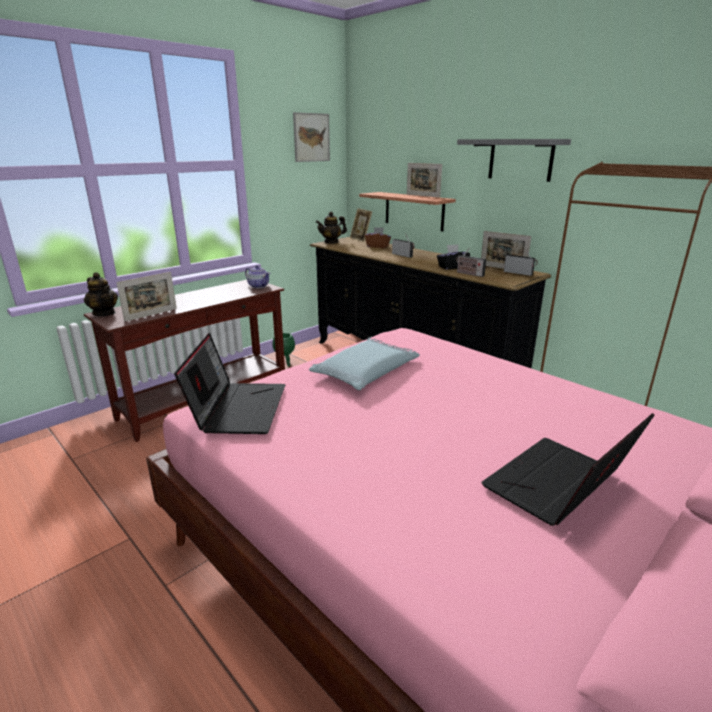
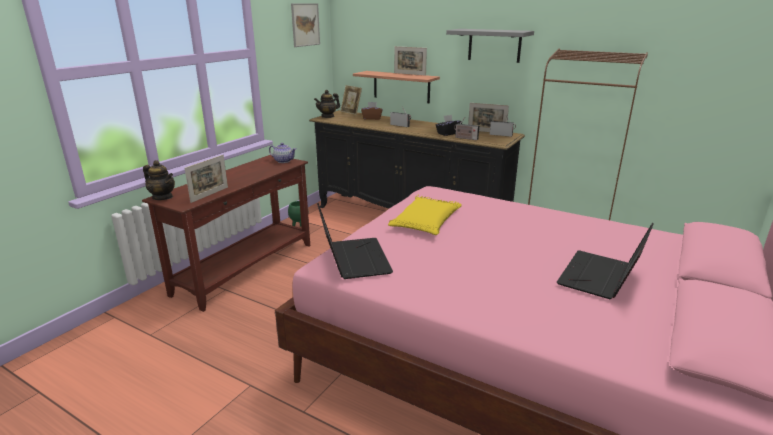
camera: 15 degrees left, 0 degrees up
(365, 370) = (425, 220): blue pillow -> yellow pillow

